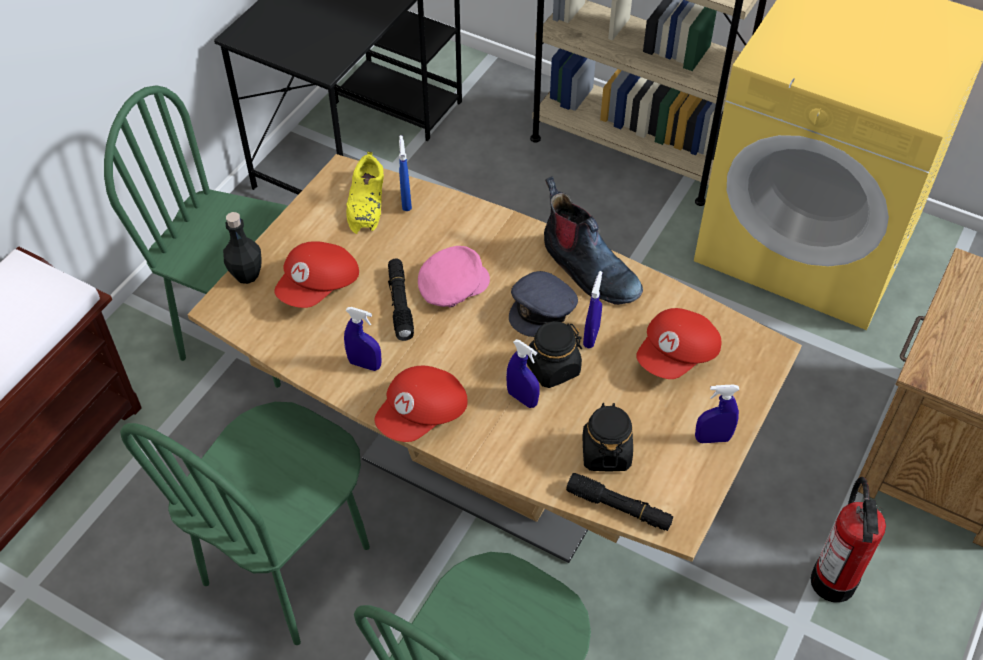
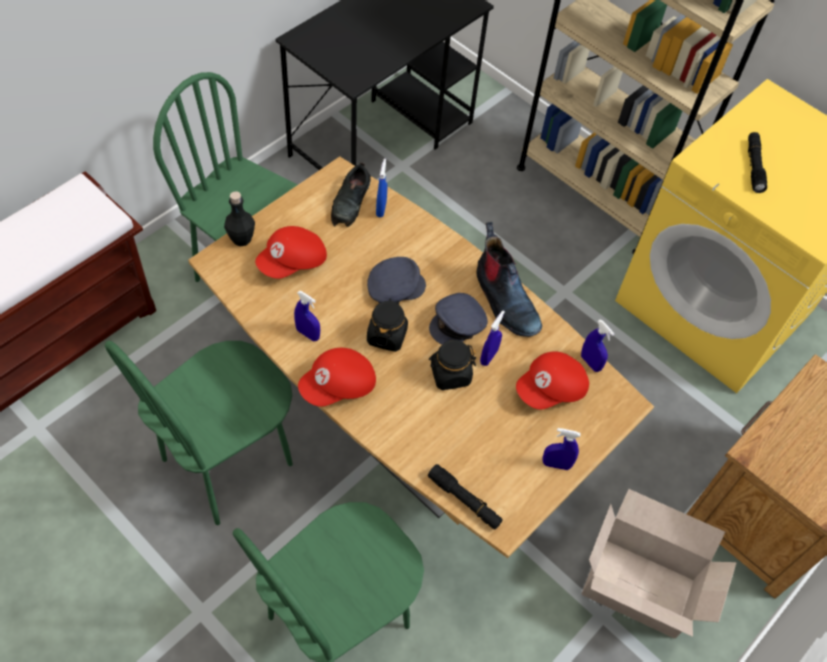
camera: 10 degrees right, 5 degrees up
(367, 202) = (351, 202): yellow shoe -> black shoe
(400, 304) = (350, 292): black flashlight -> black flashlight (754, 166)
(452, 286) = (394, 287): pink cap -> grey cap
(522, 398) = (419, 393): blue spray bottle -> blue spray bottle (590, 363)
(606, 452) = (469, 453): black jar -> black jar (387, 336)
(833, 581) = (640, 589): fire extinguisher -> cardboard box

